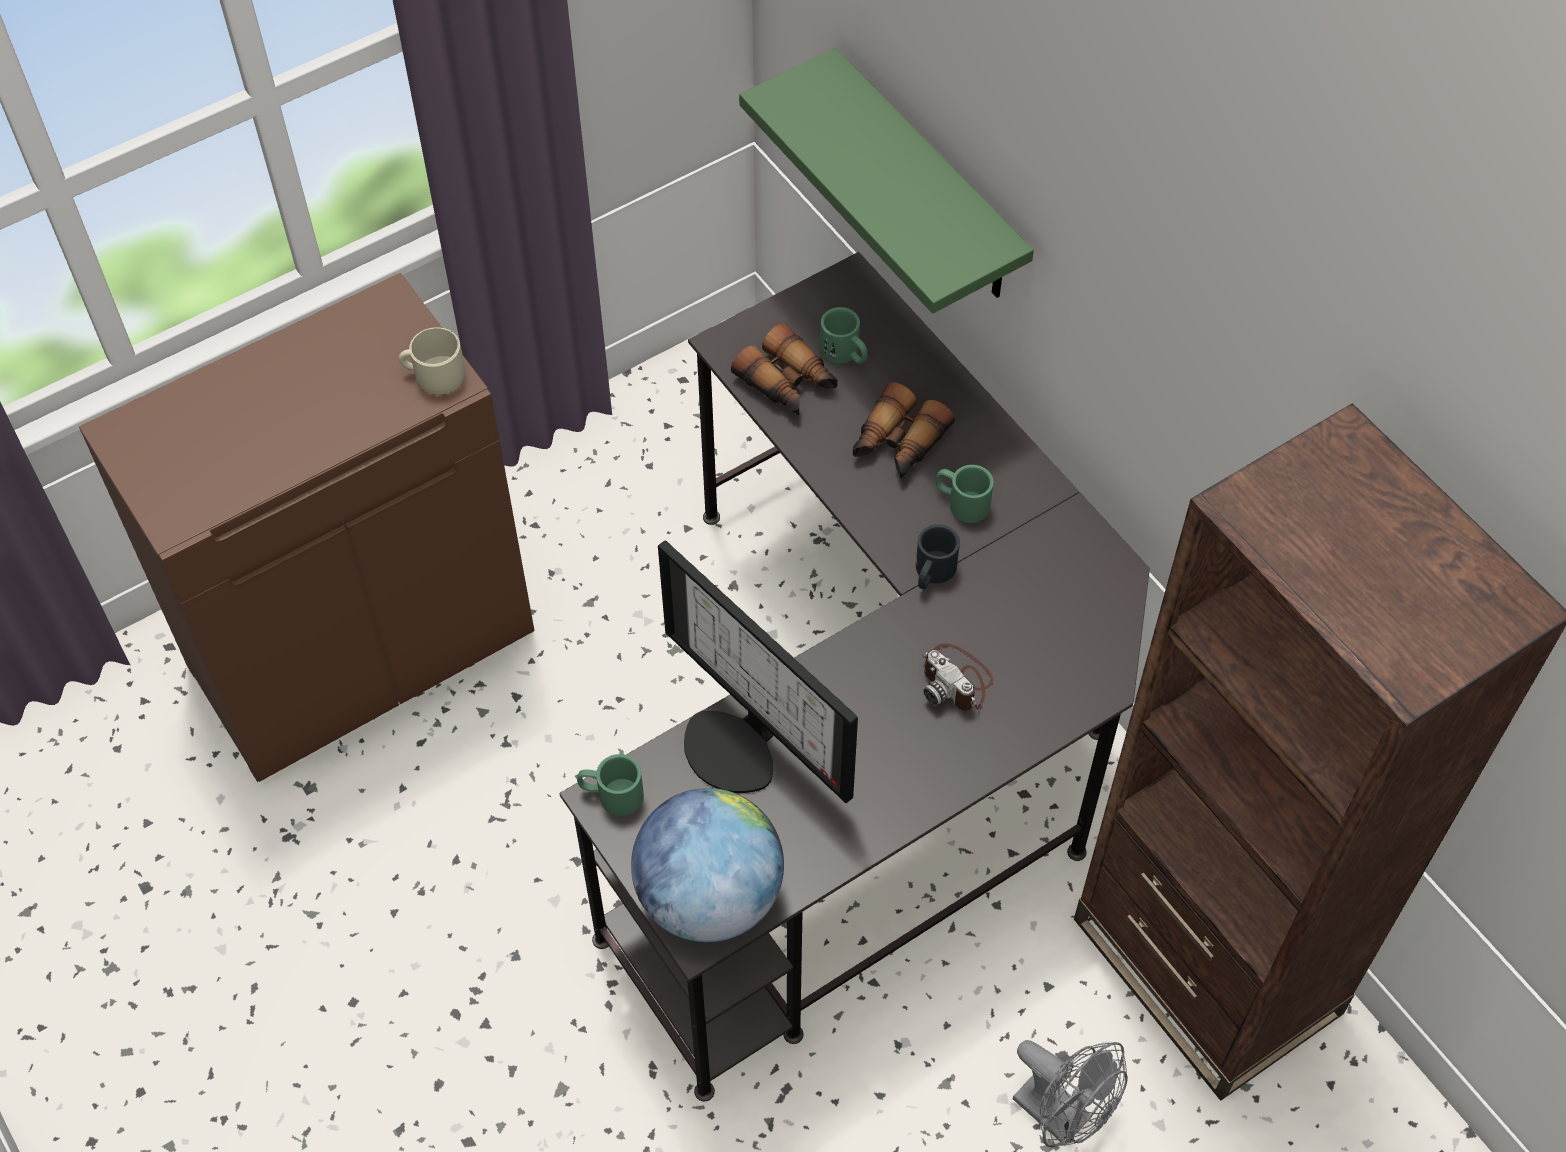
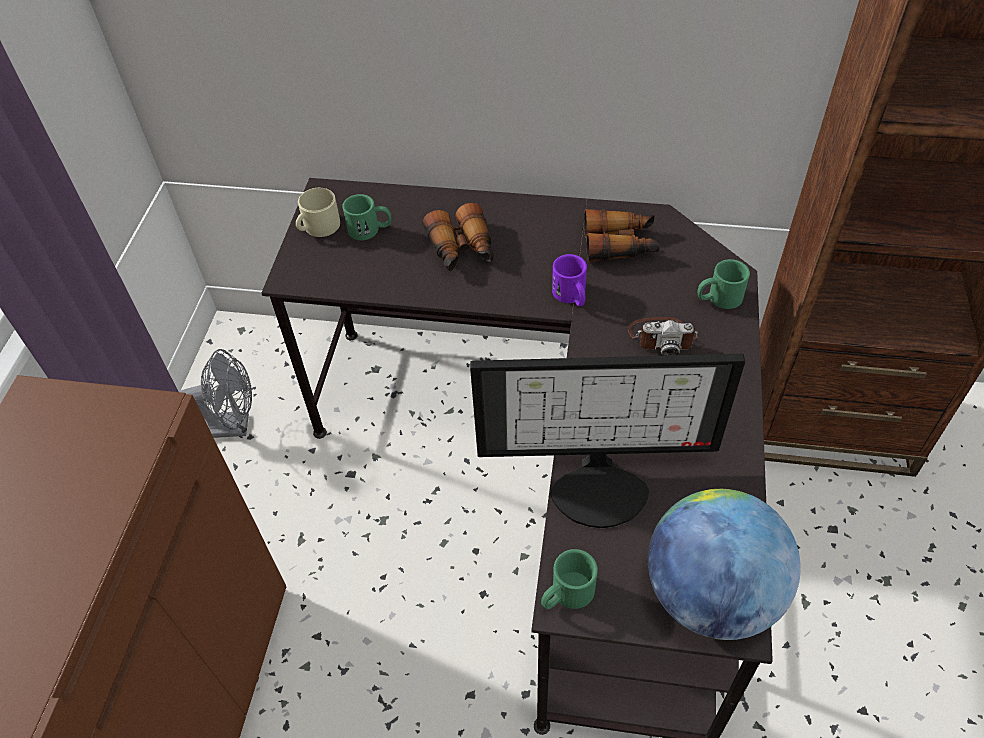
camera: 45 degrees left, 5 degrees down
(433, 374) = (129, 417): beige mug -> beige mug (318, 227)
(788, 383) = (356, 268): binoculars -> binoculars (620, 244)
(928, 182) = (356, 62): green shelf -> none
(932, 573) = (571, 296): black mug -> purple mug
(961, 502) = (536, 250): green mug -> green mug (718, 298)
(1062, 1116) = (871, 559): grey fan -> grey fan (233, 426)

